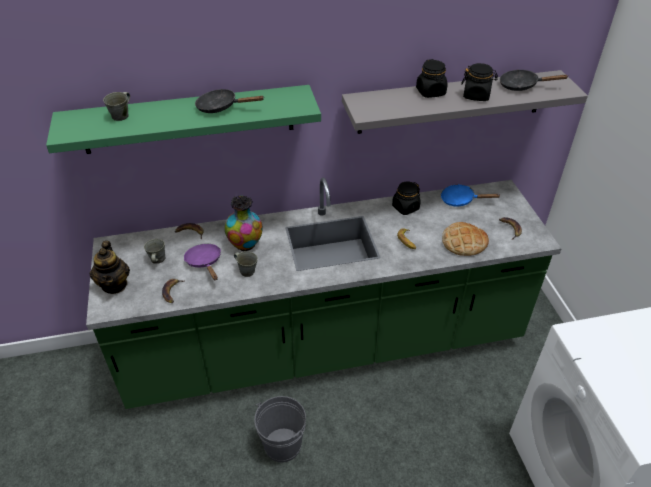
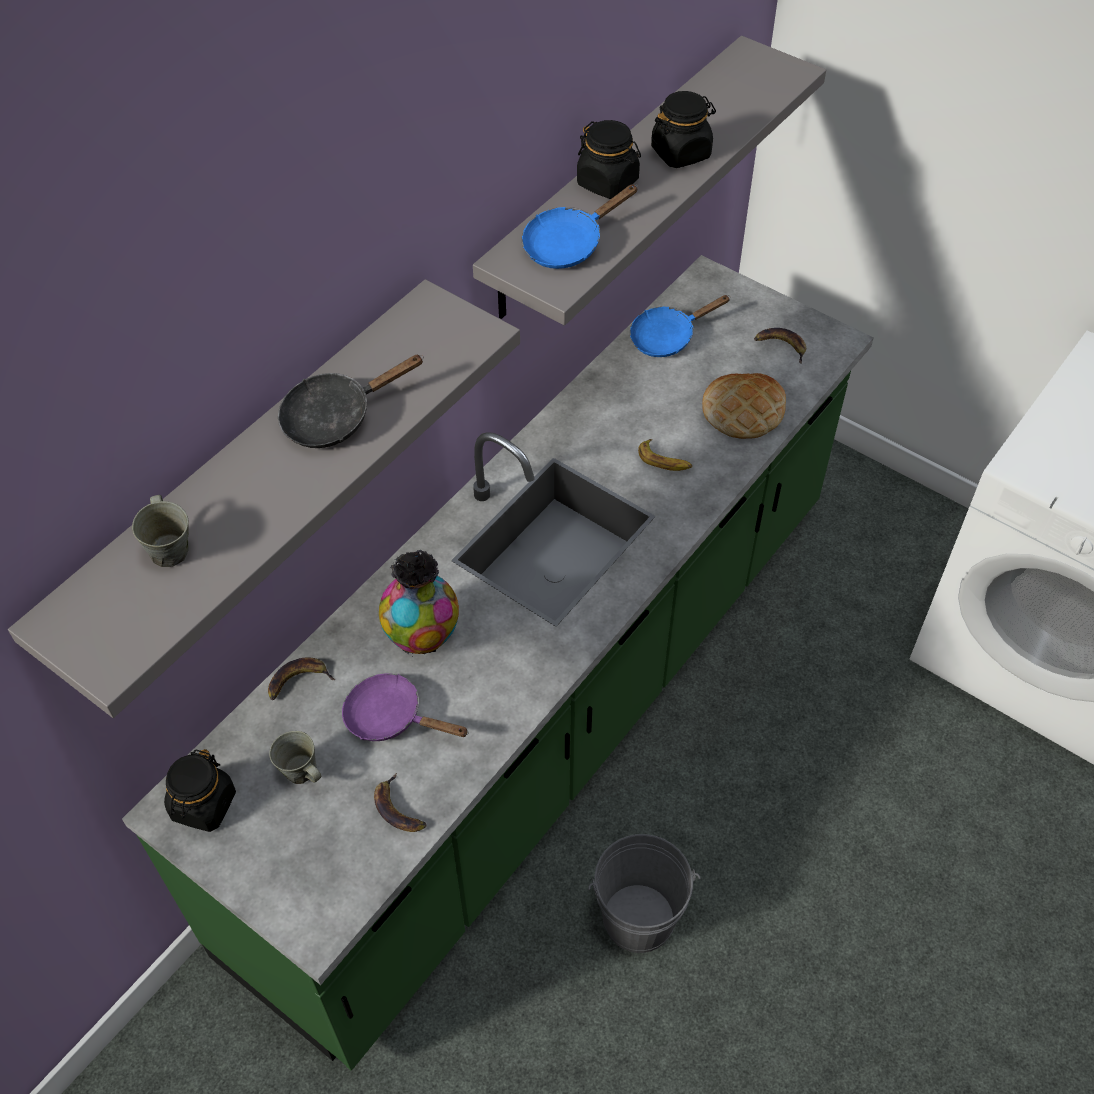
camera: 40 degrees left, 10 degrees up
(114, 285) = (279, 872): teapot -> none
(189, 119) = (248, 473): green shelf -> grey shelf
(247, 271) = (478, 682): grey mug -> none
(387, 103) = (568, 244): none -> blue frying pan
(405, 208) = (601, 402): black jar -> black jar (203, 805)
(522, 86) = (723, 97): black frying pan -> none

